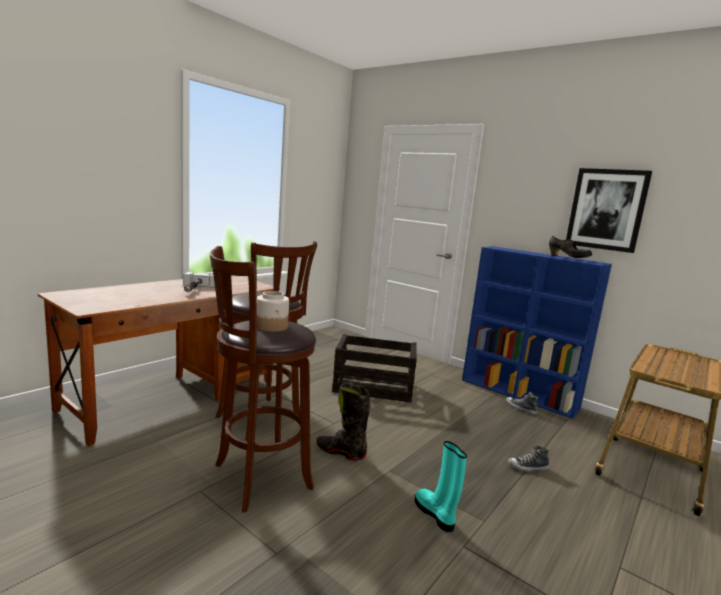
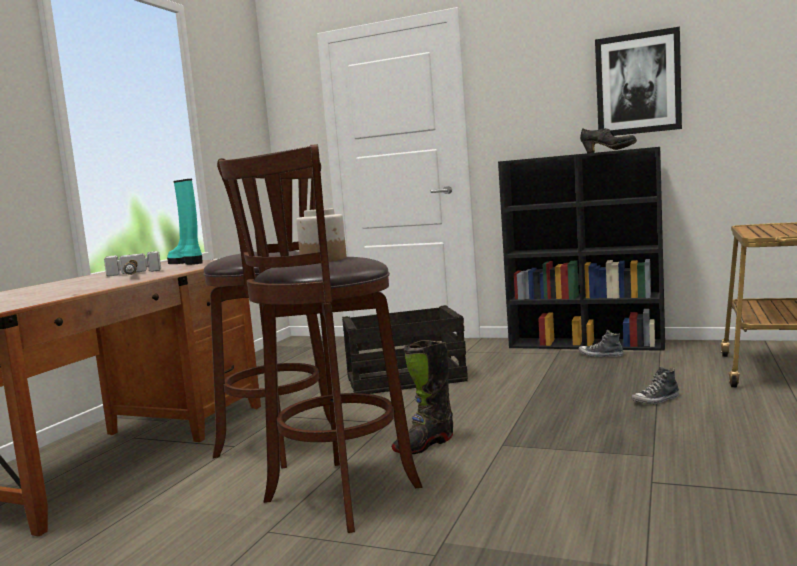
camera: 15 degrees left, 5 degrees down
(341, 452) = (424, 445): black boot -> black boot turned 45 degrees counterclockwise
(435, 514) = (594, 466): turquoise boot -> turquoise boot (187, 263)
(519, 394) = (587, 344): blue bookcase -> black bookcase

